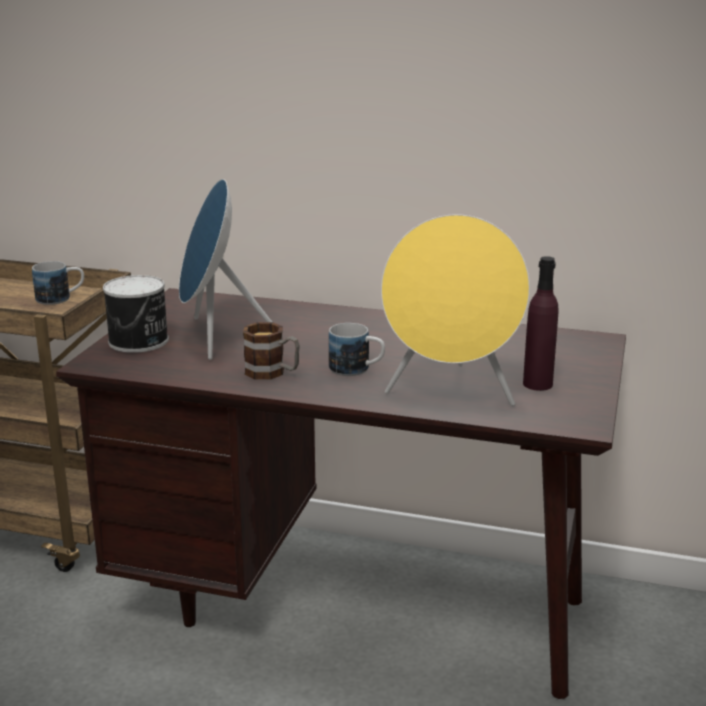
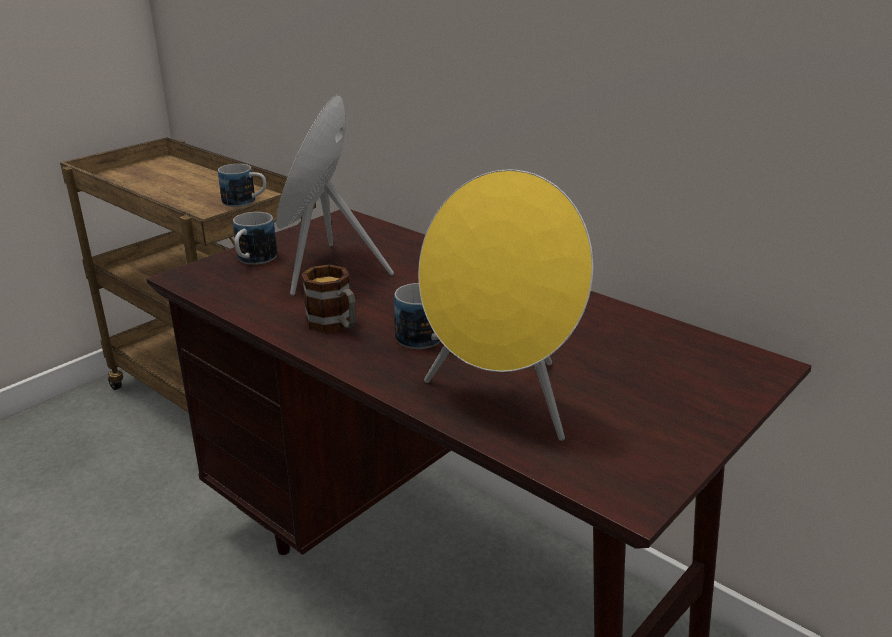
camera: 25 degrees right, 5 degrees up
(140, 341) = (253, 260): can -> mug
(537, 384) = (624, 414): purple bottle -> none

